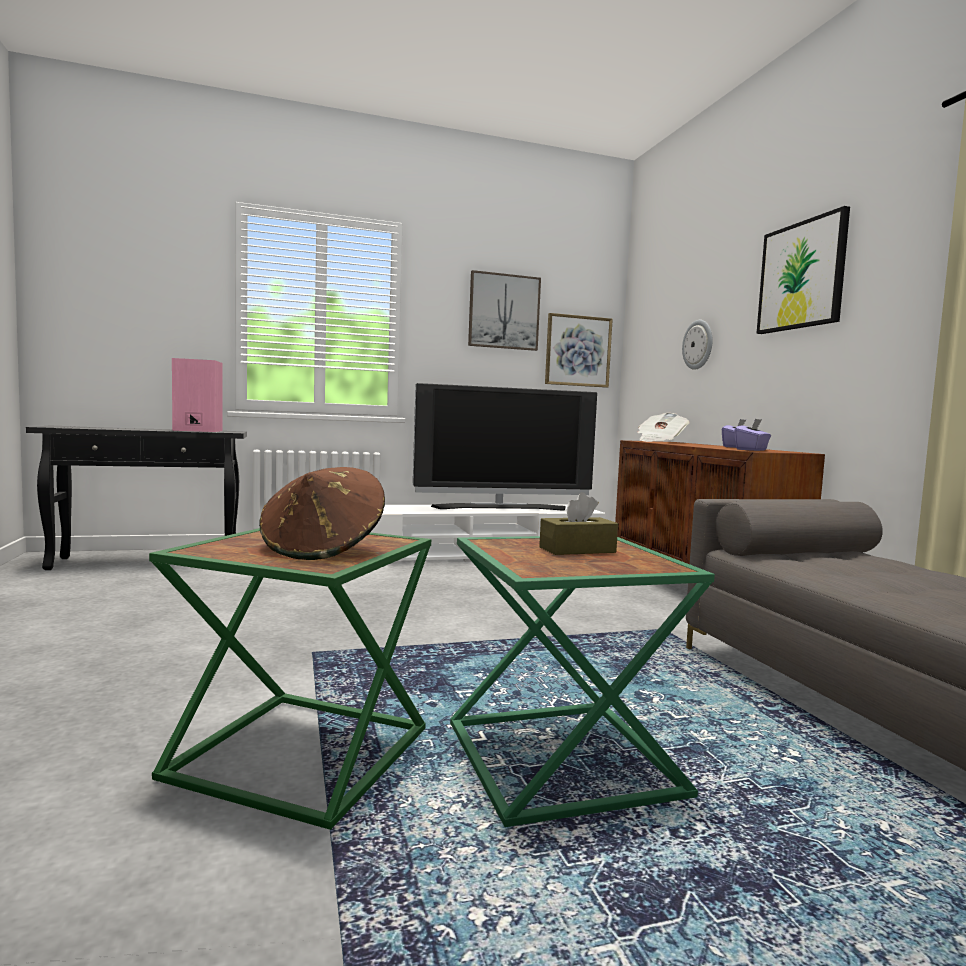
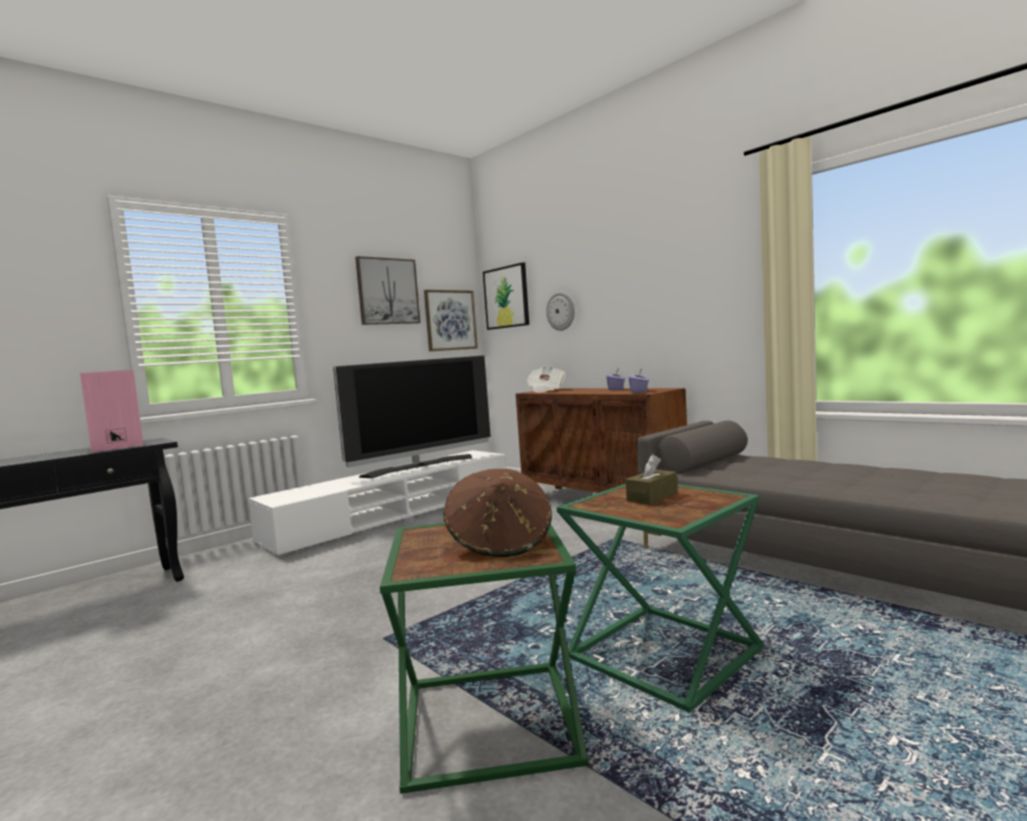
camera: 25 degrees left, 0 degrees up
(802, 275) = (646, 260): picture -> picture (506, 297)

